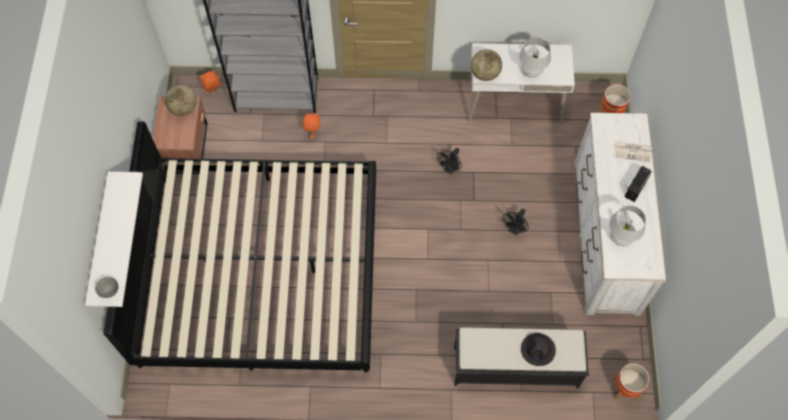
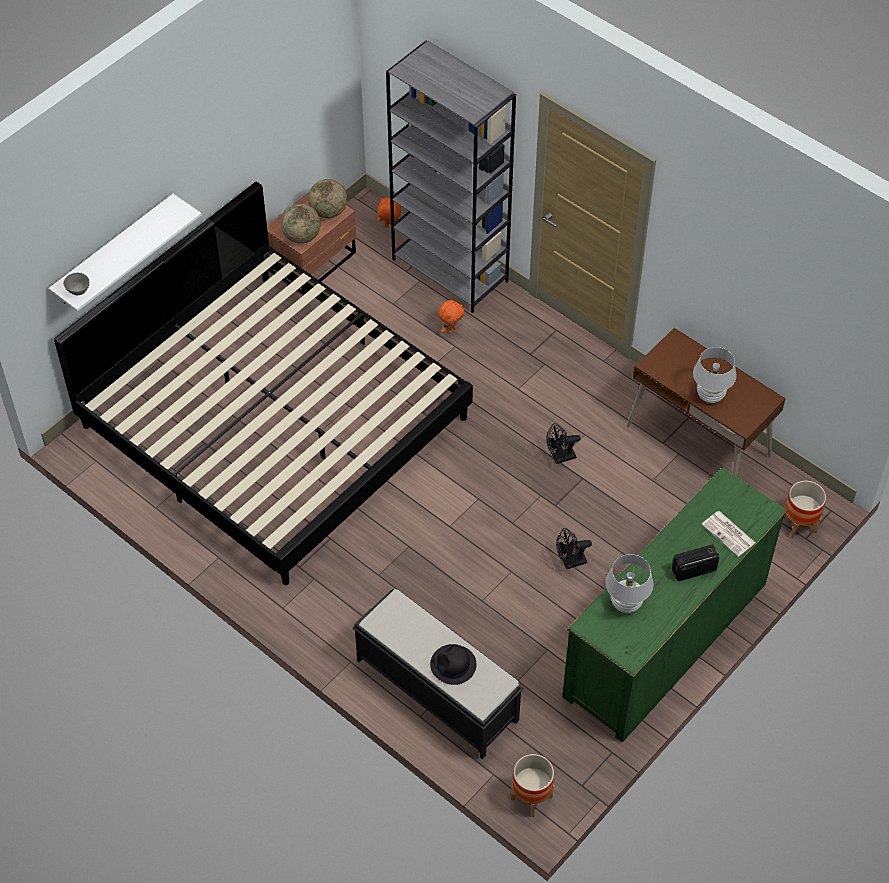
camera: 40 degrees right, 10 degrees down
(485, 73) = (656, 365): globe -> globe (301, 236)
(514, 103) = (698, 441): white desk -> brown desk
(605, 236) = (665, 639): white dresser -> green dresser

